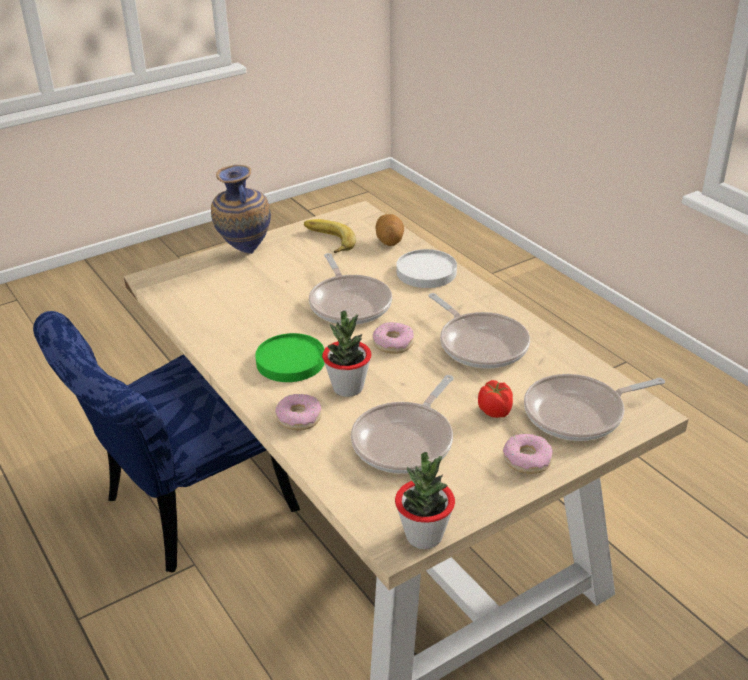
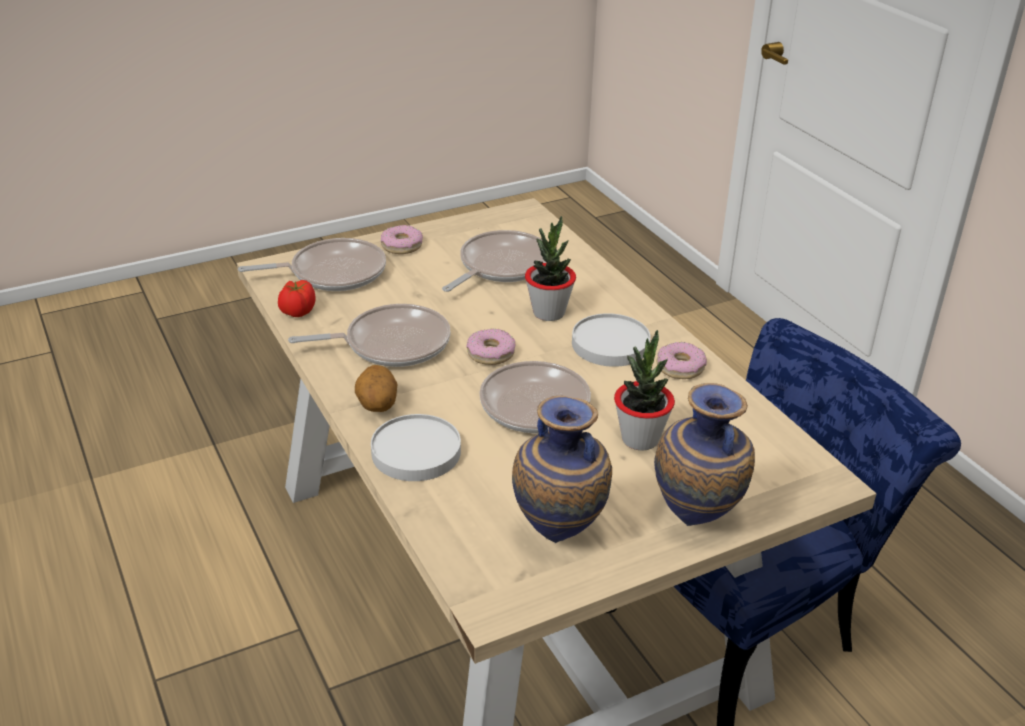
camera: 175 degrees left, 0 degrees up
(291, 361) = (610, 344): green plate -> white plate
(299, 418) = (599, 291): donut -> donut (680, 367)
(326, 241) = (560, 534): banana -> vase
(390, 242) = (454, 520): potato -> potato (377, 406)
(424, 536) = (503, 212): potted plant -> potted plant (640, 439)
(480, 344) = (391, 344): frying pan -> frying pan turned 105 degrees clockwise
(495, 411) = (409, 281): tomato -> tomato (297, 312)

